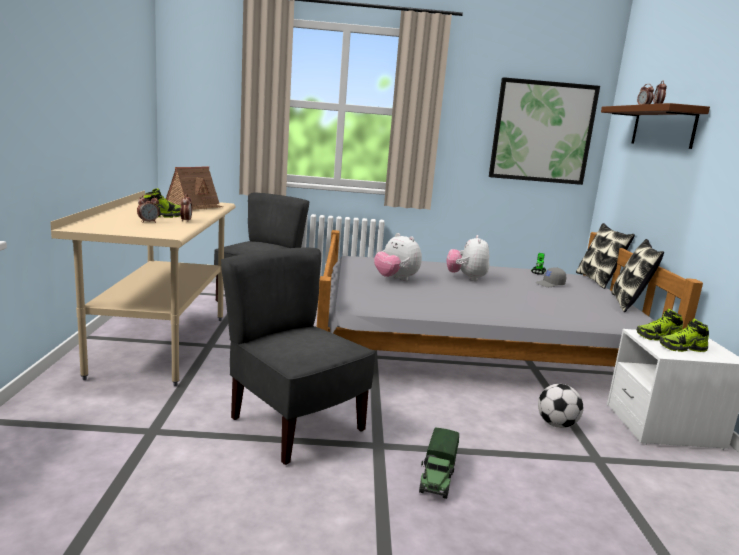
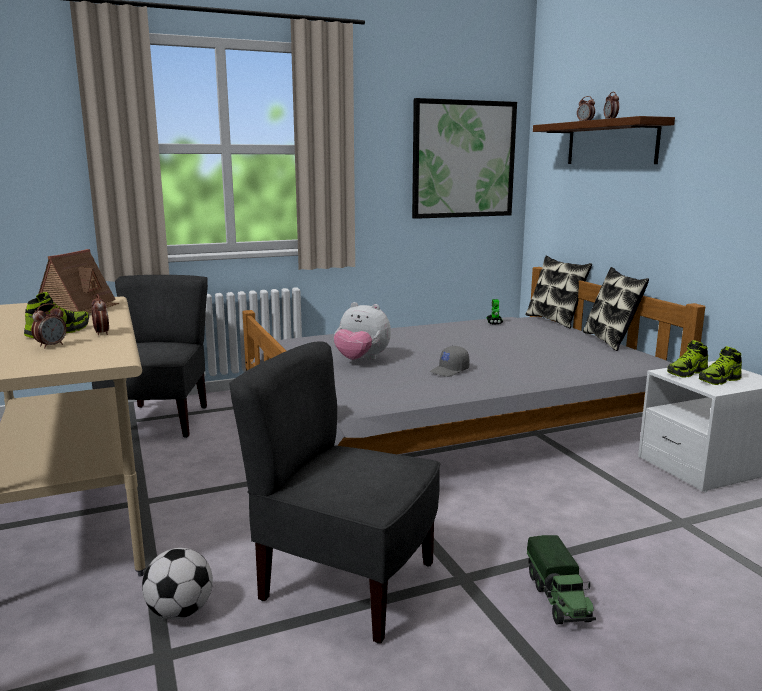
camera: 20 degrees left, 0 degrees up
(466, 278) = (433, 343): plush toy -> none
(550, 284) = (520, 334): grey cap -> grey cap (450, 371)
(556, 424) = (613, 494): football -> football (180, 612)

